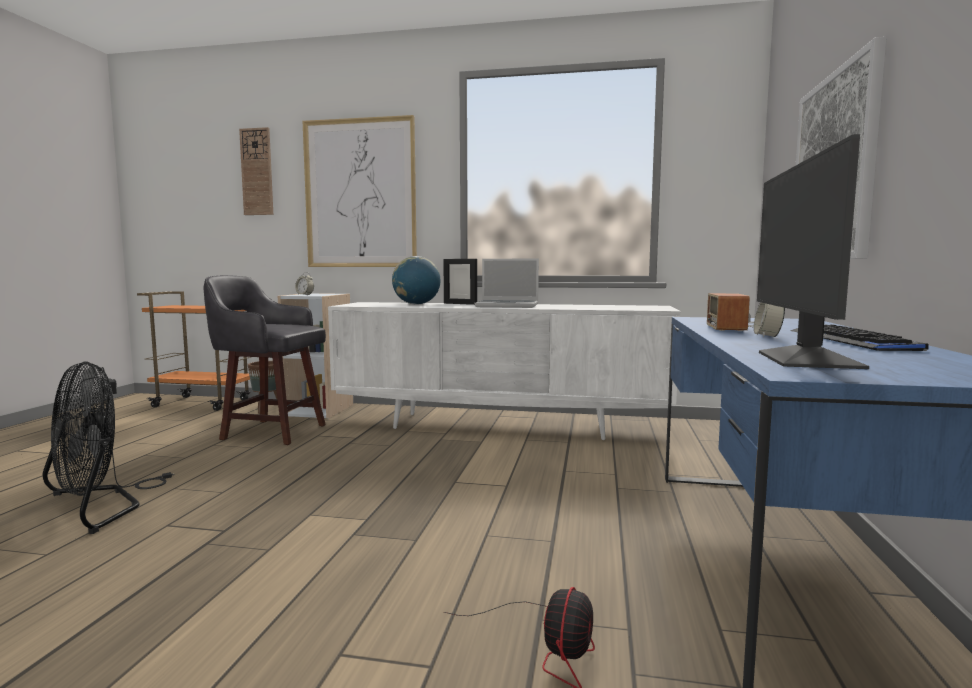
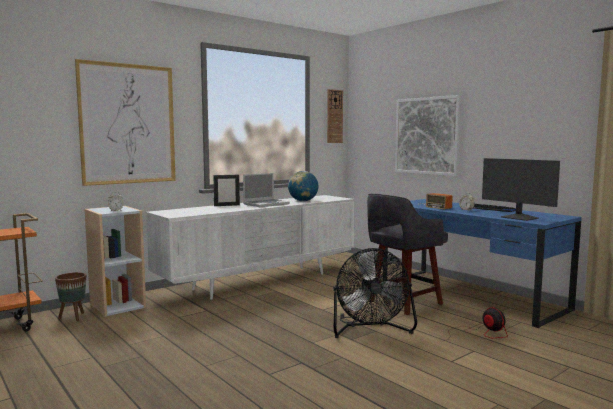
camera: 50 degrees left, 0 degrees up
(104, 502) = (193, 387): black fan -> black fan (367, 329)
(257, 172) = (23, 99): wall clock -> wall clock (334, 116)
(270, 432) = (138, 326): grey stool -> grey stool (403, 303)
(416, 304) = (208, 209): globe -> globe (303, 201)

